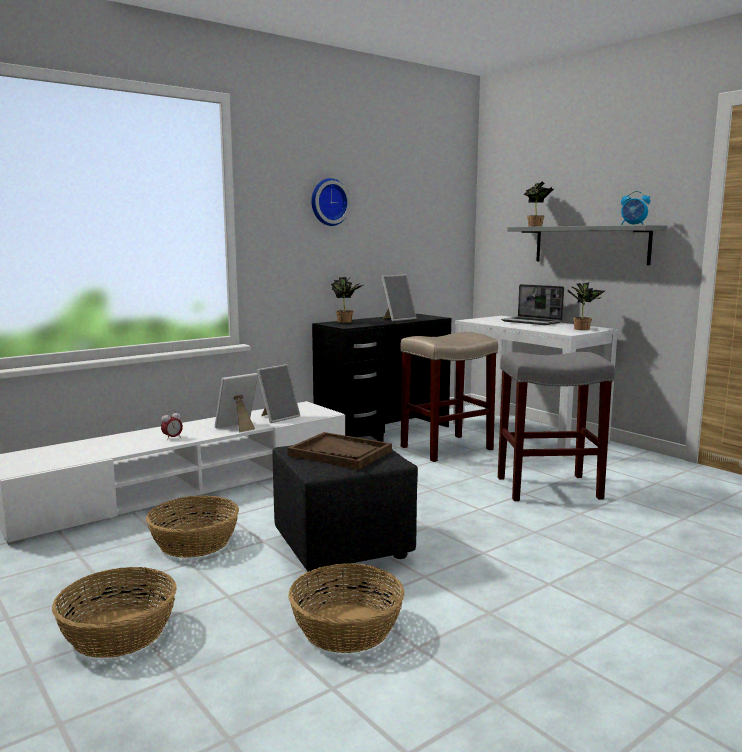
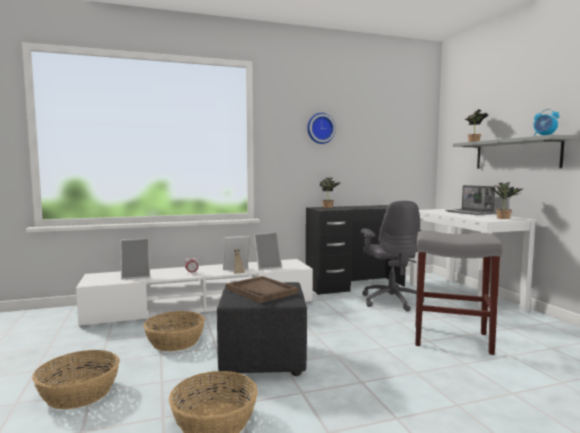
camera: 20 degrees right, 5 degrees down
(397, 319) = (366, 207): picture frame -> picture frame (136, 276)
(446, 448) = (391, 301): beige stool -> grey office chair

